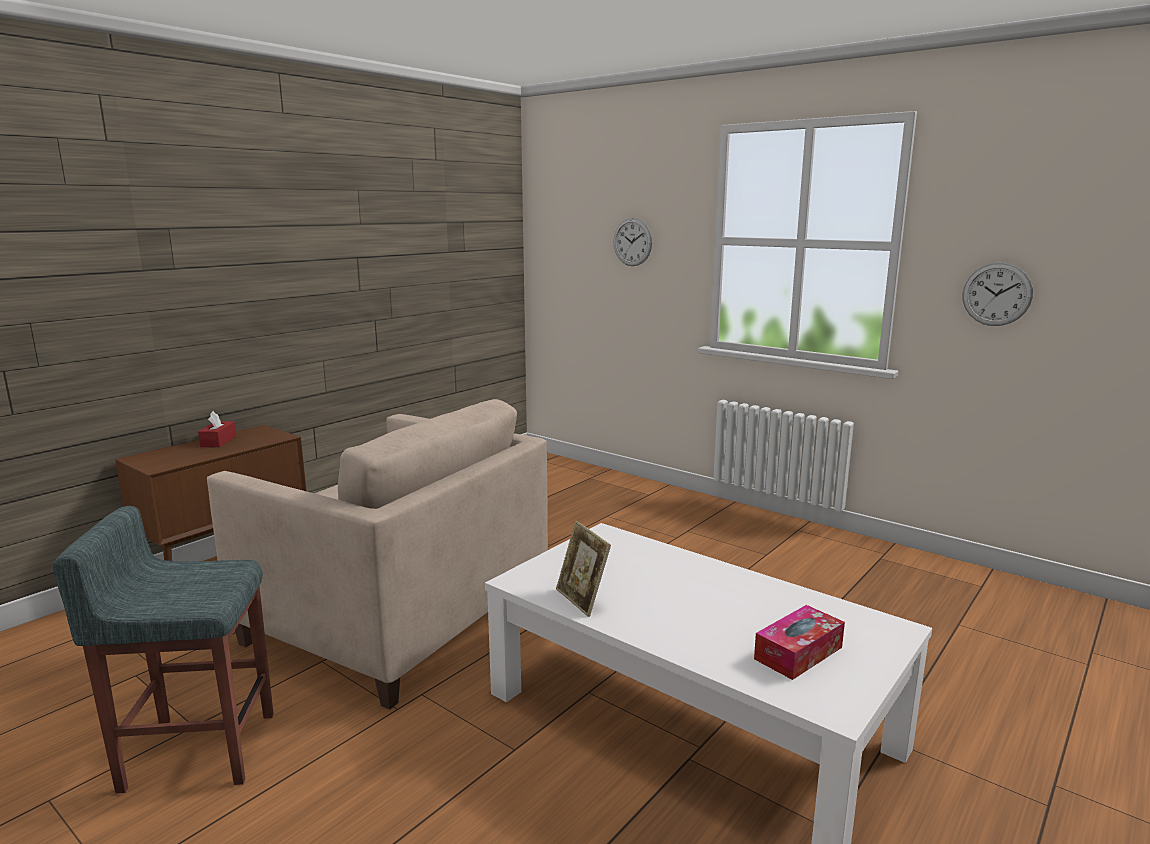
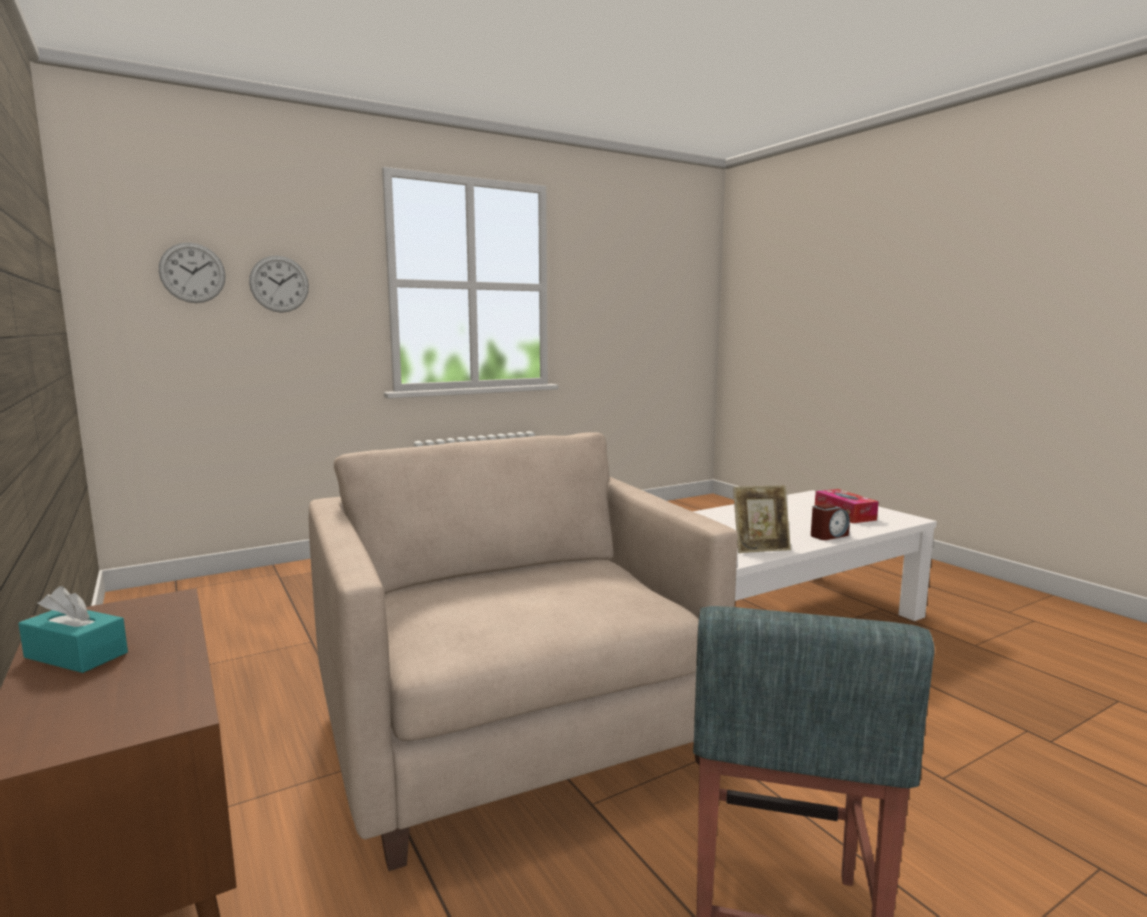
camera: 70 degrees left, 5 degrees down
(218, 441) = (76, 655): red tissue box -> turquoise tissue box
(398, 616) = (513, 734): beige armchair -> beige armchair turned 75 degrees counterclockwise
(670, 640) = (828, 535): none -> alarm clock
(996, 294) = (605, 320): wall clock -> wall clock (192, 273)

